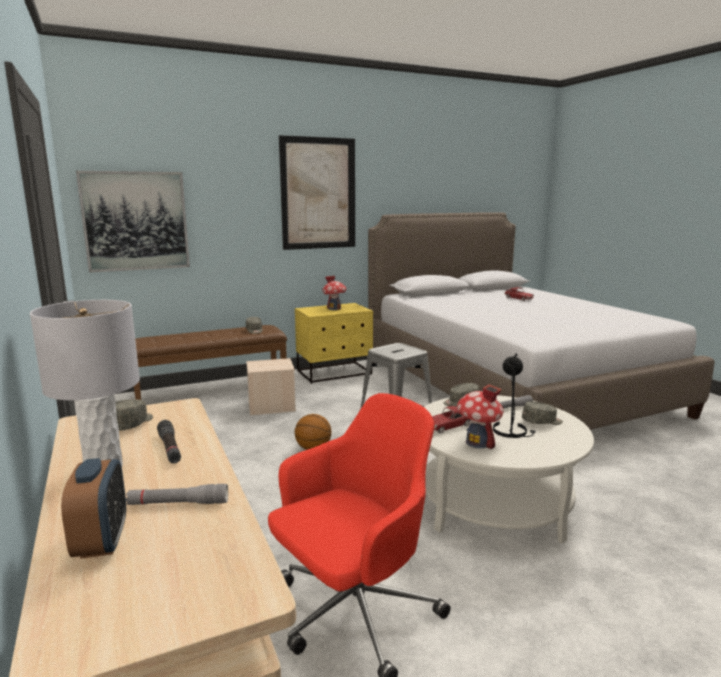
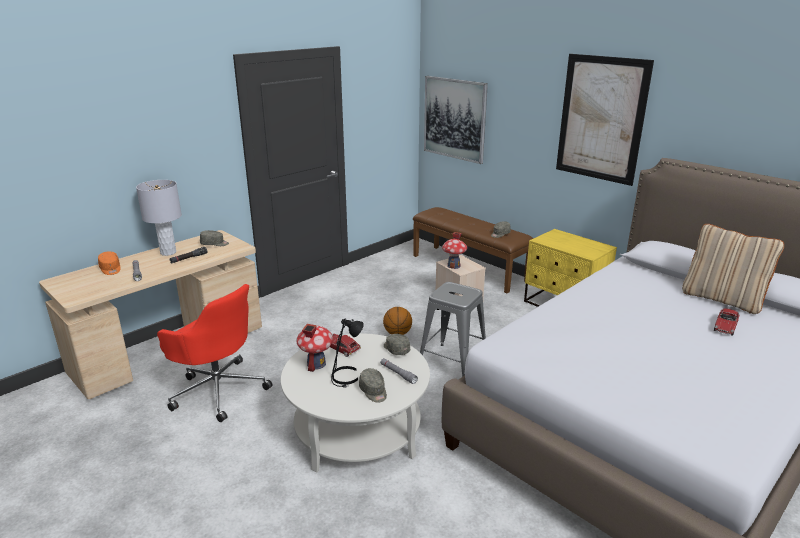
camera: 70 degrees right, 10 degrees up
(102, 542) = (110, 269): alarm clock -> orange cap
(334, 308) = (575, 243): toy house -> toy house (454, 266)
(481, 293) = (722, 299): none -> beige pillow

